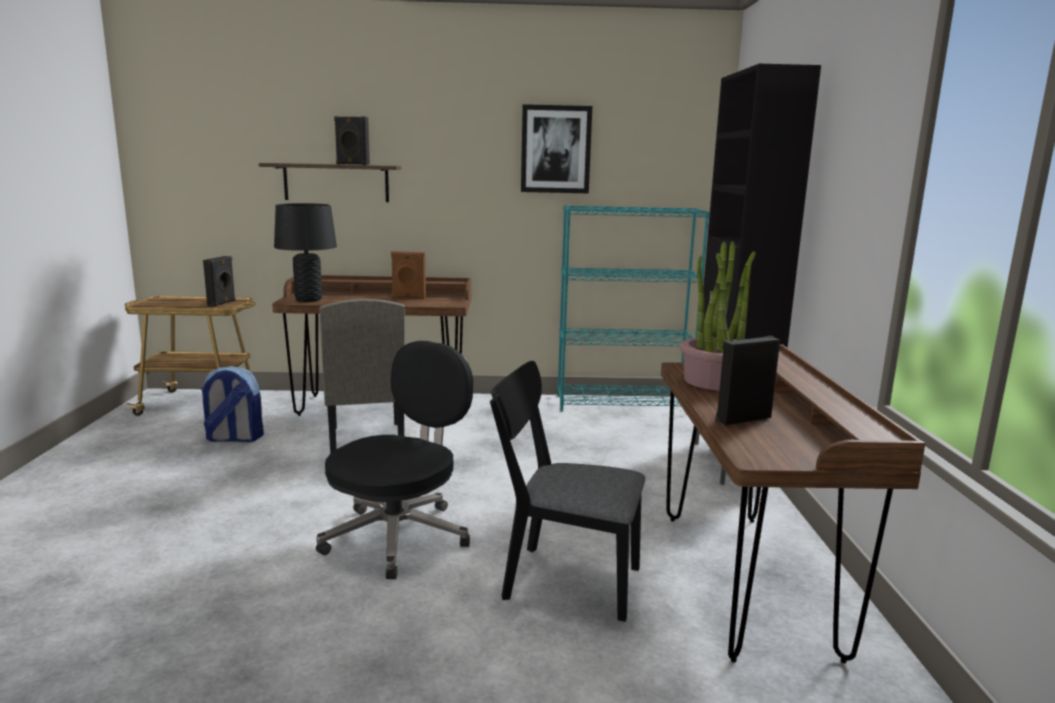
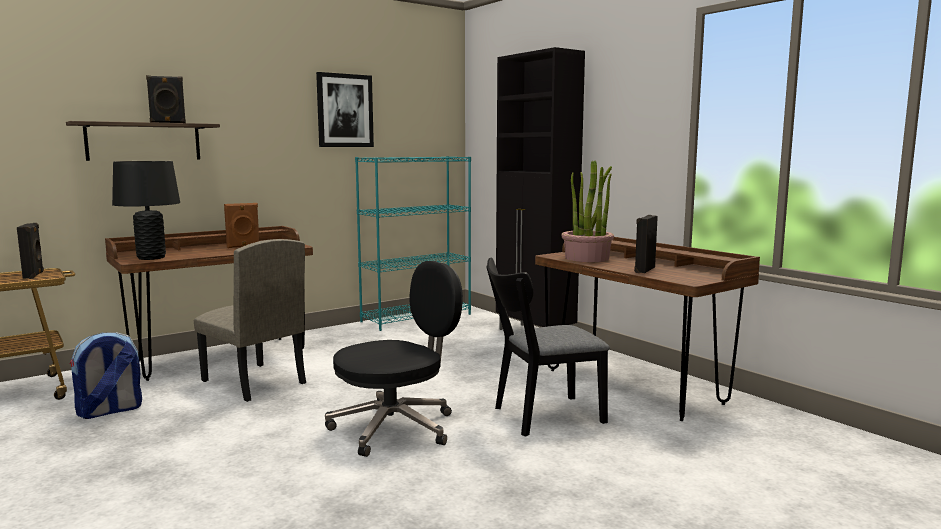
camera: 35 degrees left, 5 degrees down
(399, 536) = (396, 427): black office chair -> black office chair turned 60 degrees clockwise

